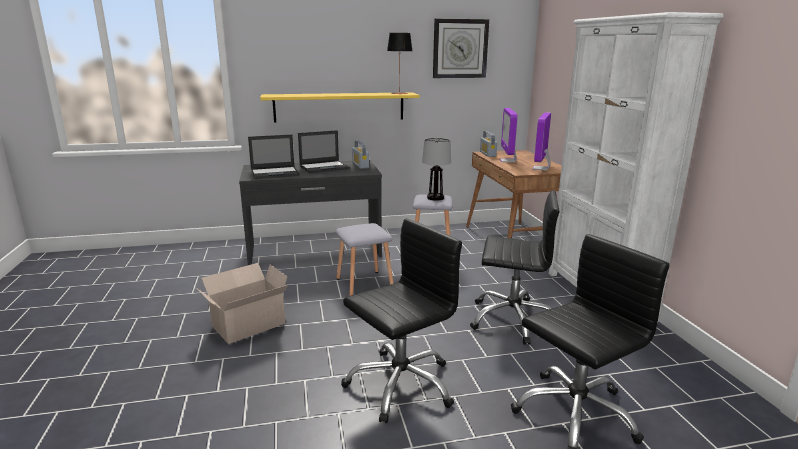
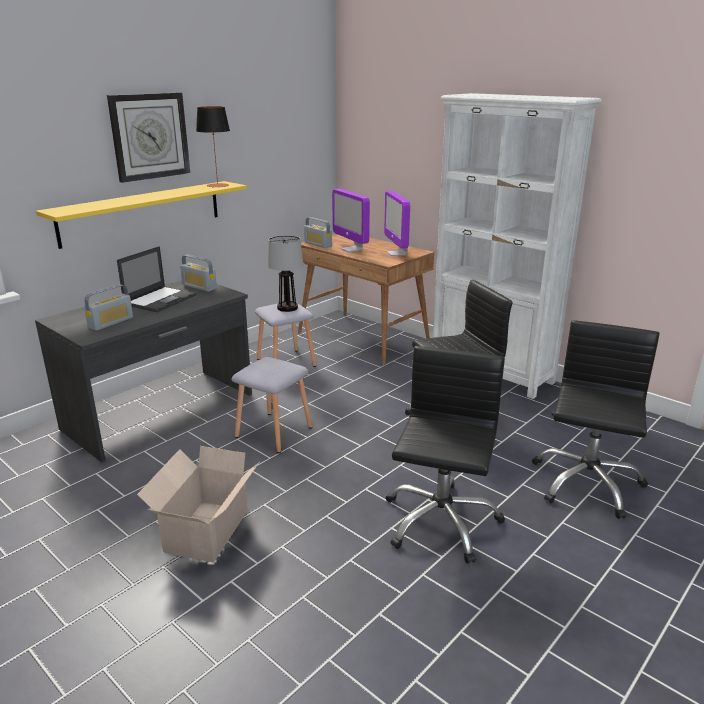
camera: 35 degrees left, 5 degrees up
(275, 173) = (111, 322): laptop -> radio
(460, 48) = (268, 121): wall clock -> wall clock (150, 136)

